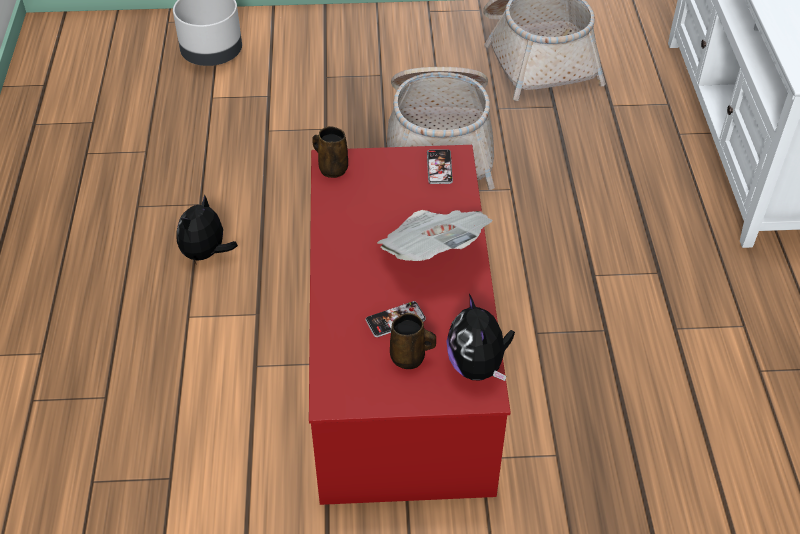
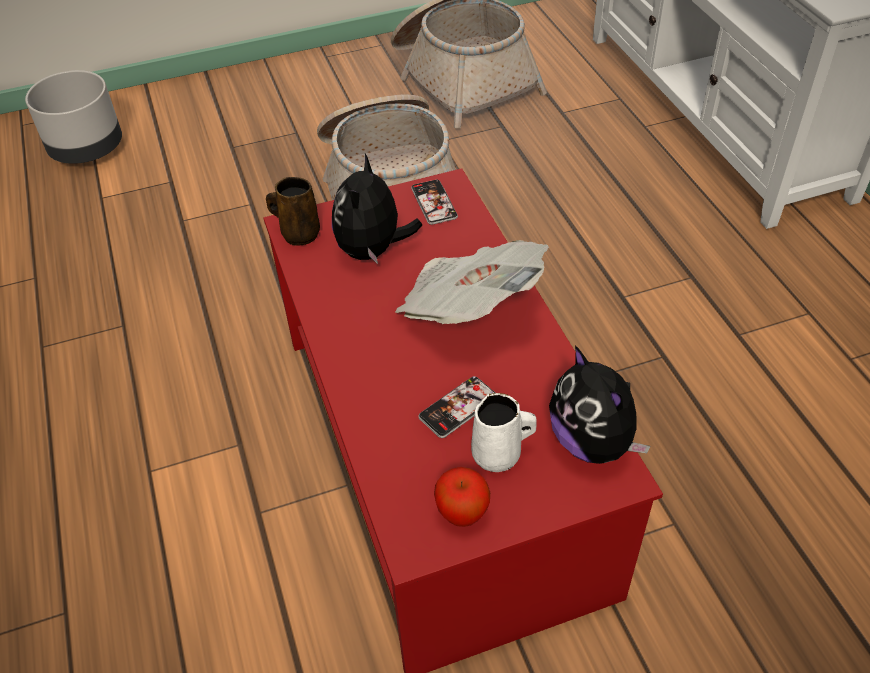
camera: 15 degrees left, 0 degrees up
(206, 254) = (149, 384): plush toy -> plush toy (373, 250)
(369, 389) = (462, 514): none -> apple
(410, 358) = (499, 455): brown mug -> white mug

